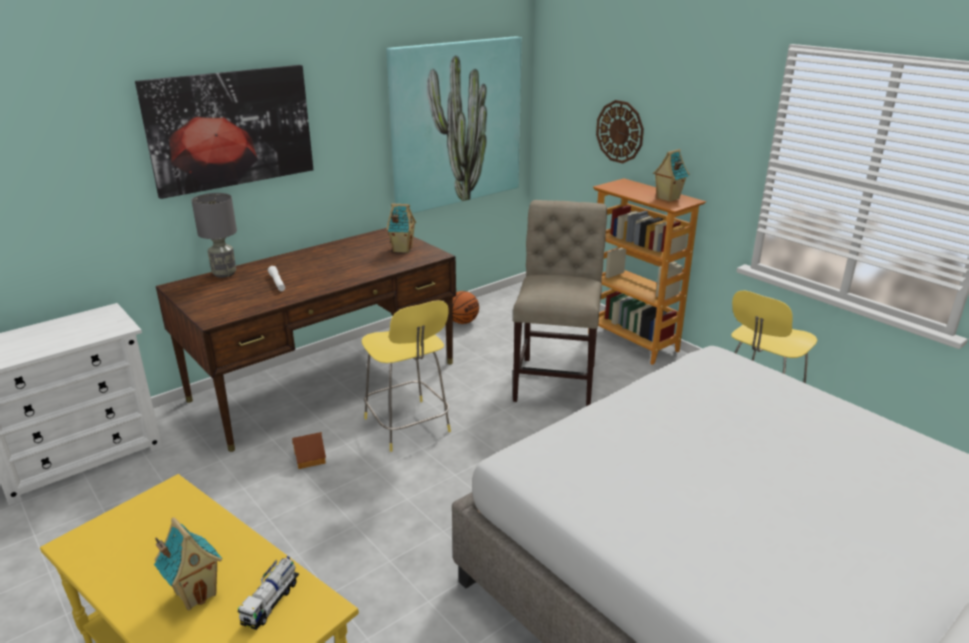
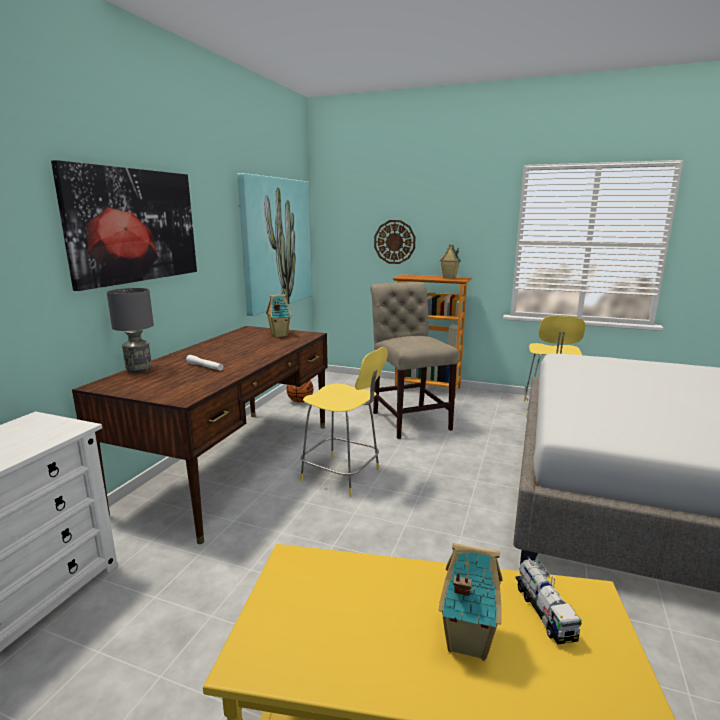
camera: 30 degrees left, 10 degrees down
(310, 458) = (287, 523): toy house -> none

